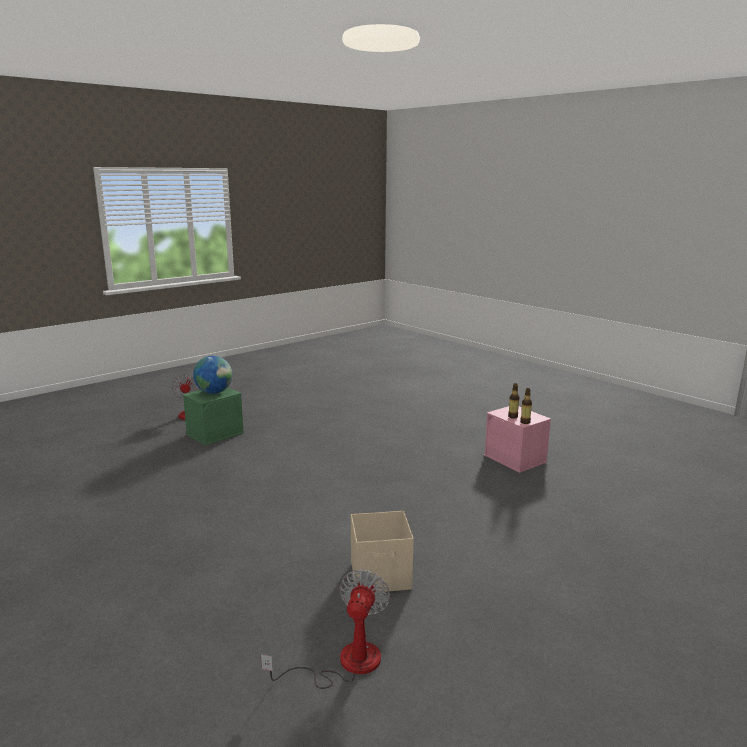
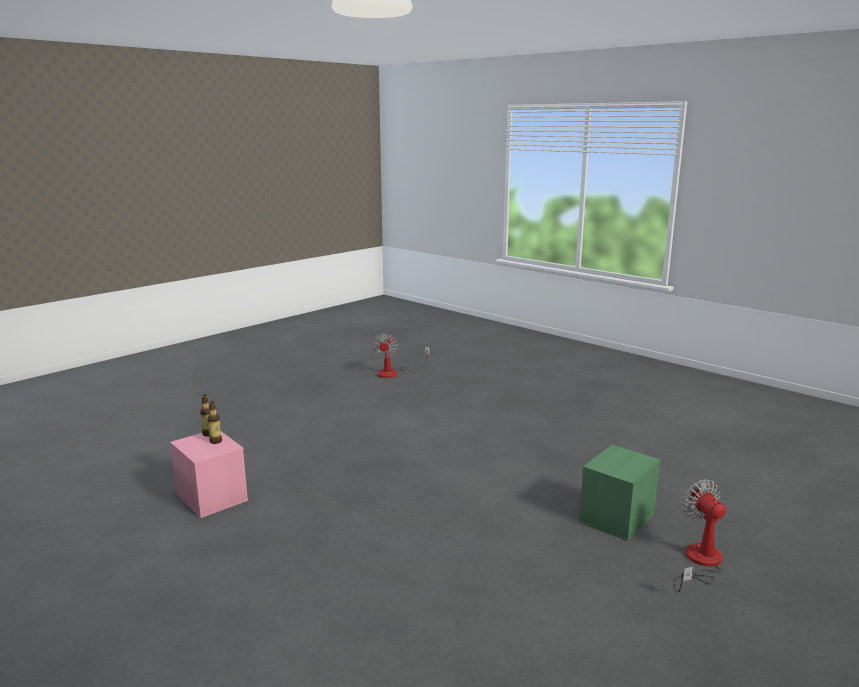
camera: 175 degrees right, 0 degrees up
(214, 392) = (620, 464): globe -> none
(381, 576) = (377, 400): beige storage box -> none

